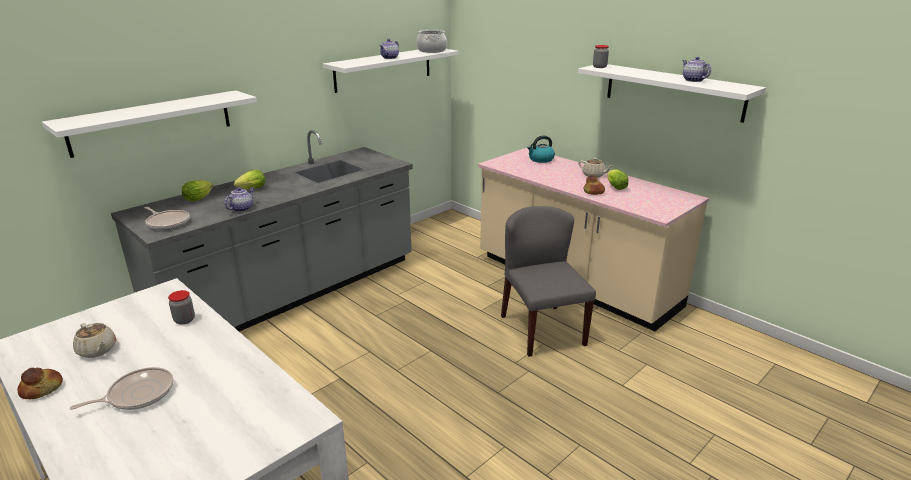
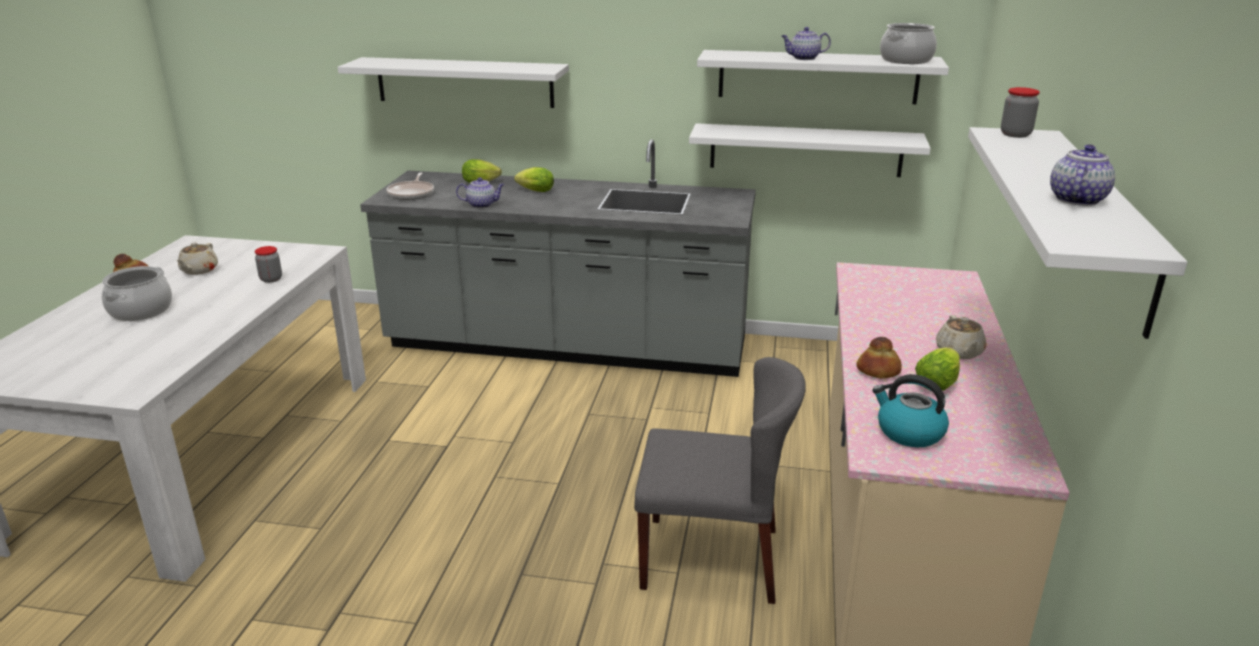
camera: 55 degrees right, 0 degrees up
(137, 394) = (140, 310): frying pan -> cooking pot
(383, 115) = (805, 150): none -> white shelf
(540, 159) = (944, 295): kettle -> kettle (909, 432)
(542, 330) = (712, 558): grey chair -> grey chair turned 60 degrees clockwise

